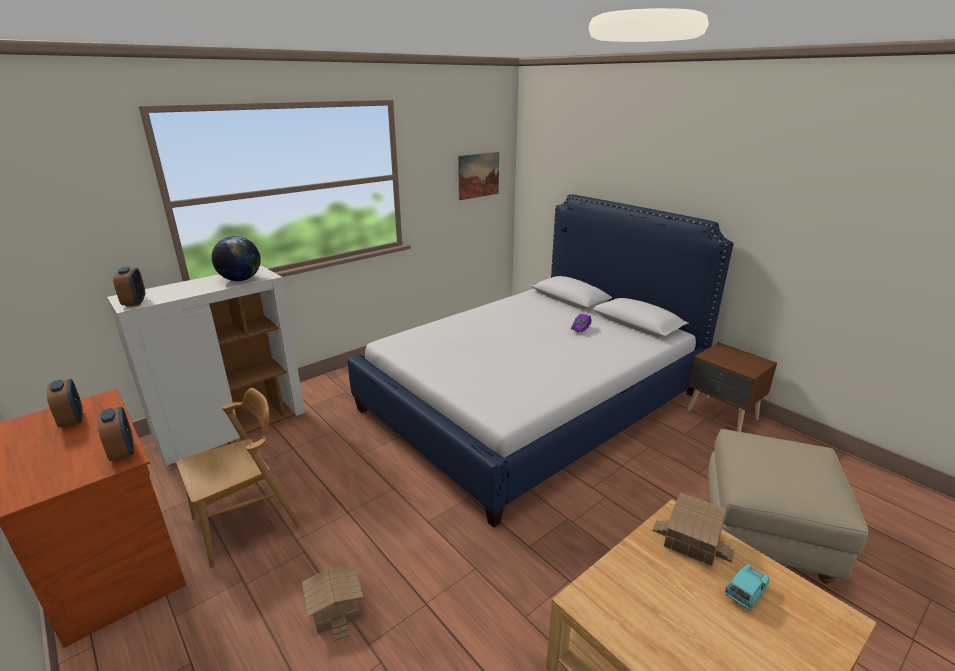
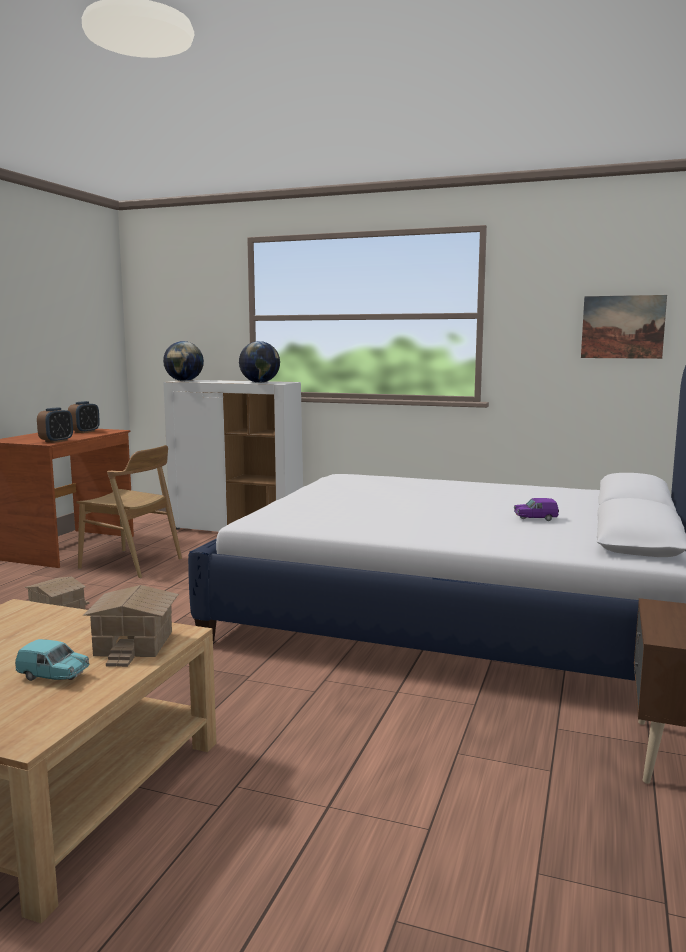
camera: 60 degrees right, 15 degrees down
(135, 302) = (184, 381): alarm clock -> globe
(766, 533) = (360, 832): beige ottoman -> none

